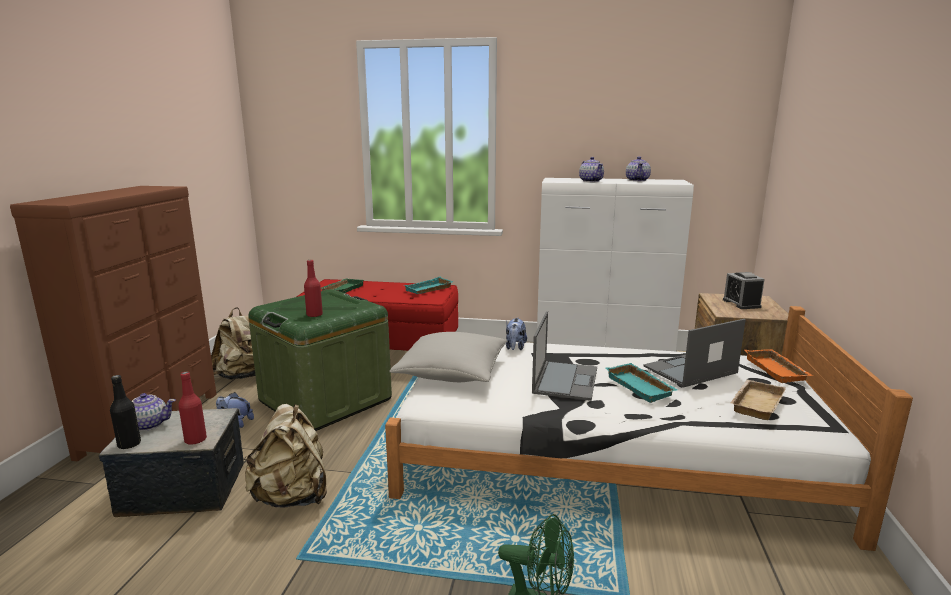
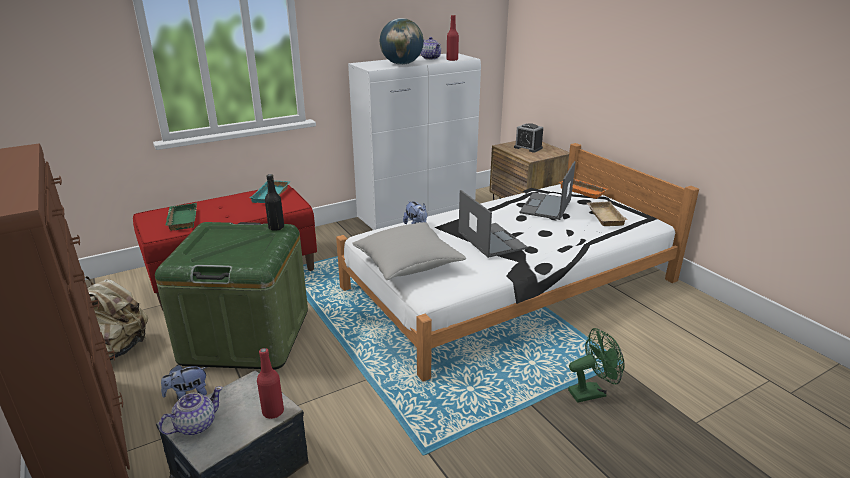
camera: 40 degrees left, 10 degrees up
(129, 444) = (214, 449): black bottle -> black bottle (276, 228)
(292, 497) = (350, 421): beige backpack -> none
(314, 315) = (244, 253): red bottle -> red bottle (452, 60)
(591, 181) = (401, 64): teapot -> globe
(641, 387) = (539, 228): turquoise tray -> none

